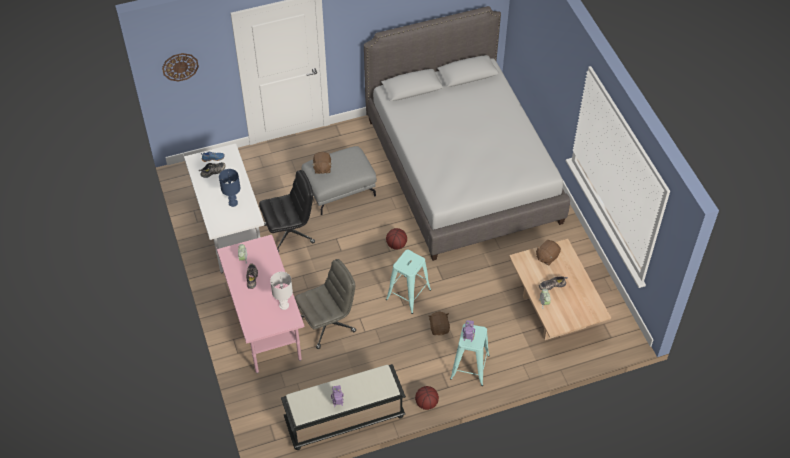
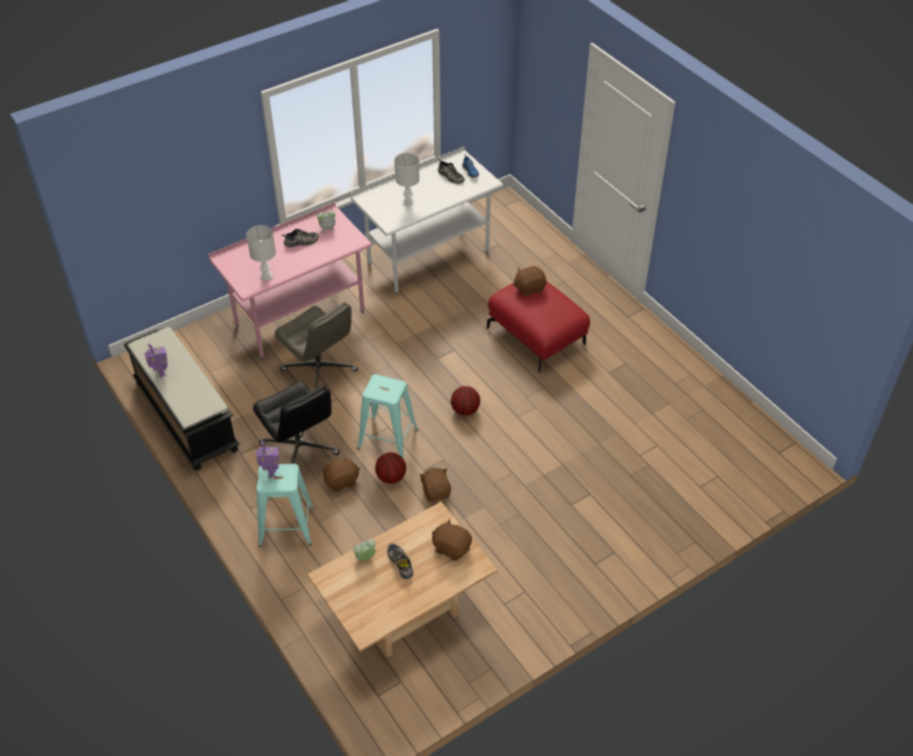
camera: 75 degrees right, 5 degrees down
(180, 66) = (539, 69): wall clock -> none
(233, 203) = (407, 202): blue table lamp -> white table lamp
(290, 233) = (447, 307): black office chair -> black office chair (300, 449)
(339, 188) = (537, 335): grey ottoman -> red ottoman
(426, 403) = (220, 491): basketball -> basketball (391, 477)
(462, 170) = (628, 455): grey bed -> none
(463, 276) = (436, 491): none -> brown plush toy

